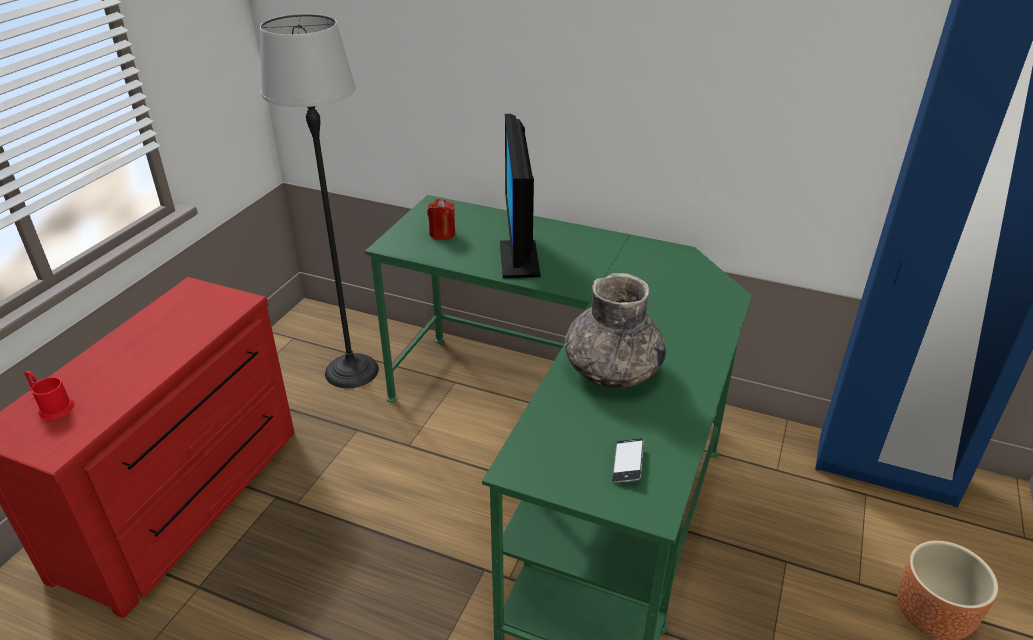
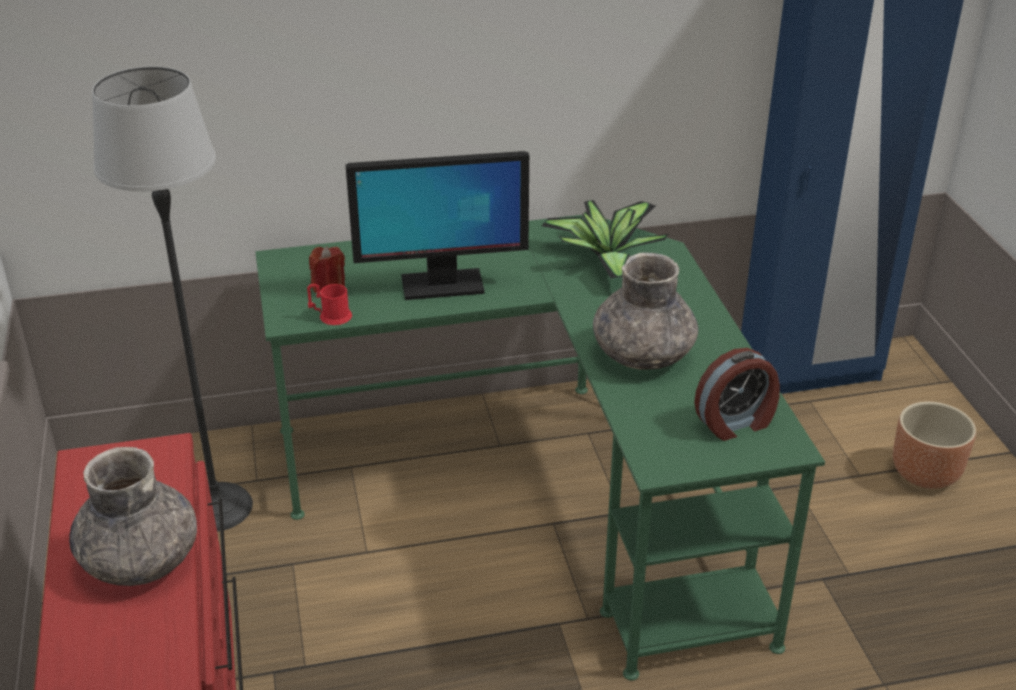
camera: 35 degrees left, 0 degrees up
(52, 407) = (98, 644): red mug -> red mug (330, 316)
(140, 364) = (141, 559): none -> grey vase
(519, 259) = (441, 285): monitor -> monitor turned 60 degrees counterclockwise
(627, 464) = (735, 423): phone -> alarm clock
(670, 283) = (606, 257): none -> potted plant

